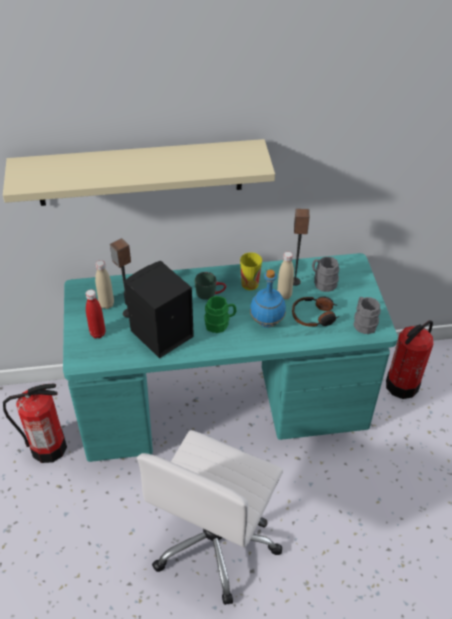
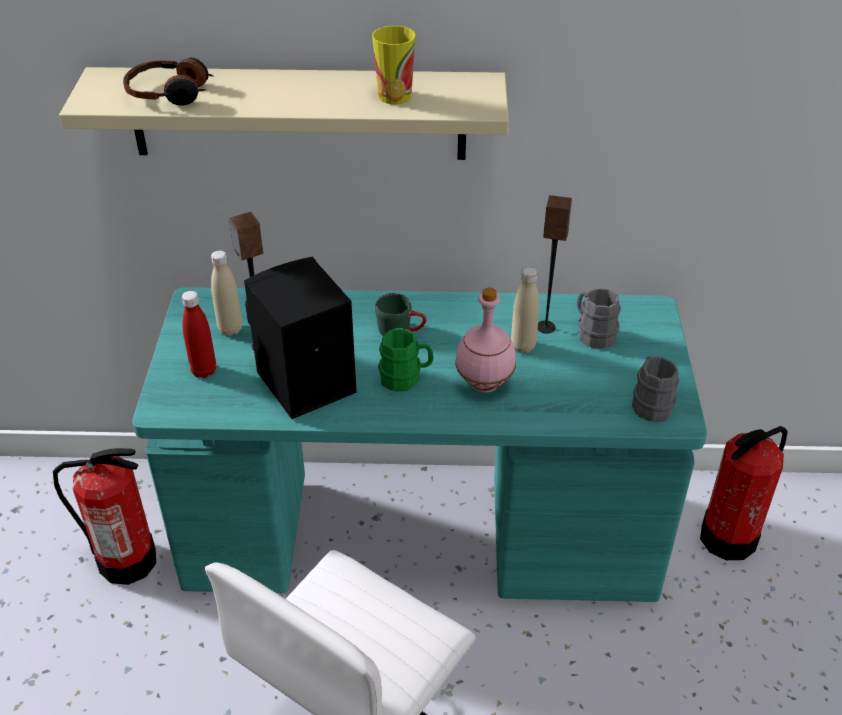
camera: 10 degrees right, 5 degrees down
(250, 284) = (469, 323): cup -> cup (394, 96)
(267, 322) = (484, 384): blue bottle -> pink bottle
(314, 316) = (567, 384): headphones -> headphones (170, 93)

